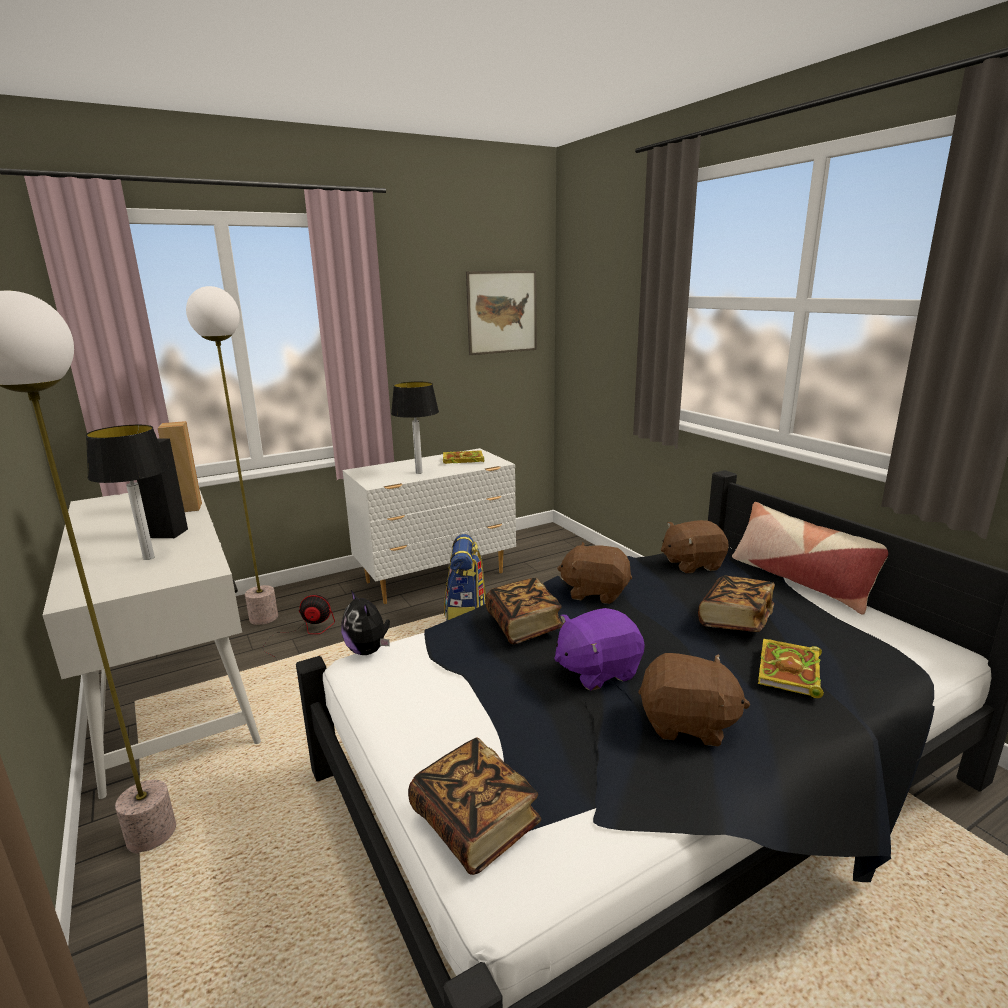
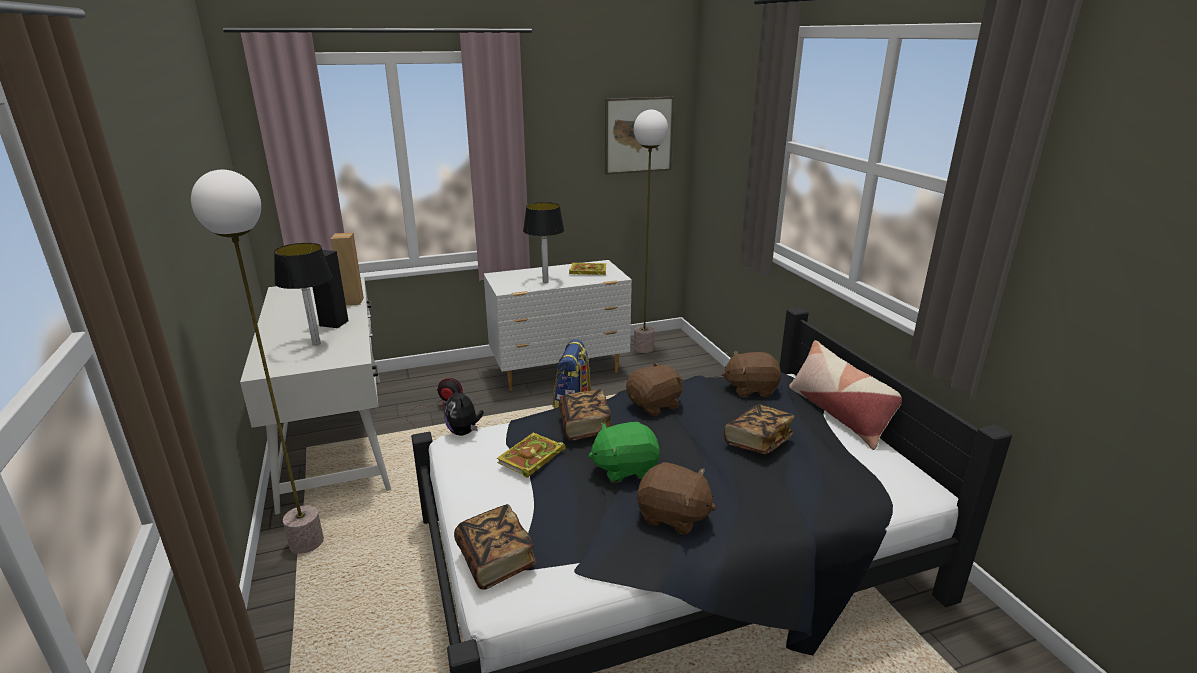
camera: 10 degrees right, 5 degrees up
(264, 617) = (412, 391): floor lamp -> floor lamp (644, 348)
(595, 592) = (655, 405): brown plush toy -> brown plush toy turned 120 degrees clockwise
(597, 670) = (625, 468): purple plush toy -> green plush toy
(790, 672) = (775, 489): book -> book (530, 458)

